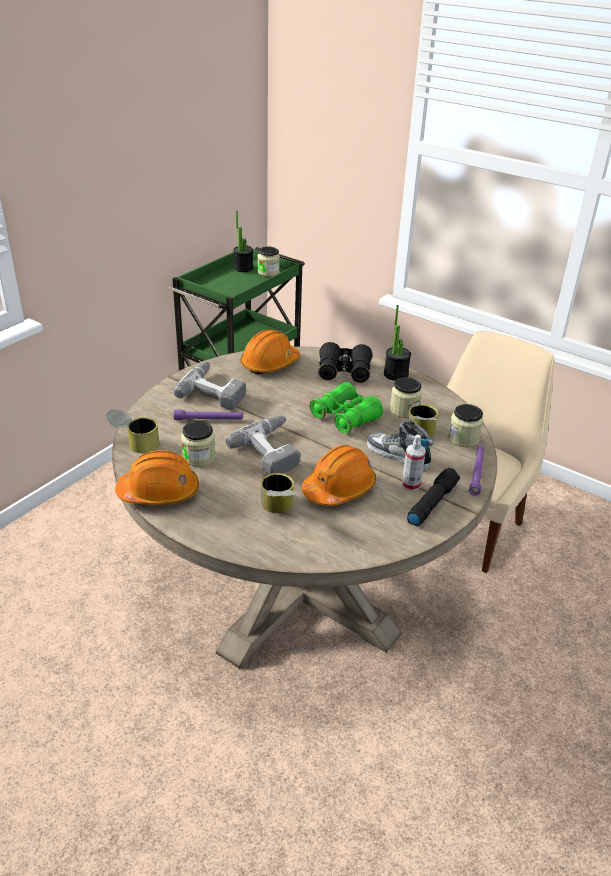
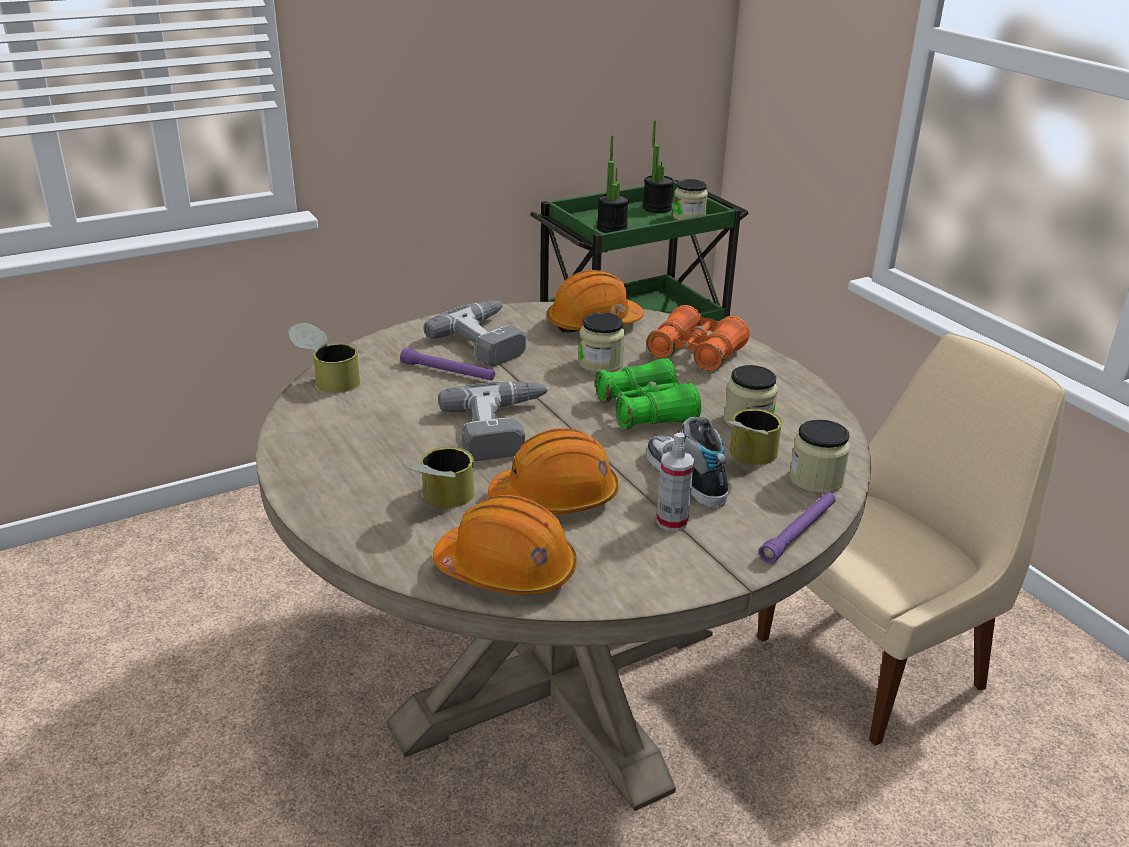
camera: 25 degrees right, 5 degrees down
(159, 492) = (304, 442): orange hard hat -> orange hard hat (507, 570)
(199, 457) = (394, 413): jar -> jar (601, 363)
(344, 372) = (696, 353): black binoculars -> orange binoculars
(396, 374) = (775, 372): potted plant -> potted plant (612, 228)
(431, 503) = (685, 554): black flashlight -> none

